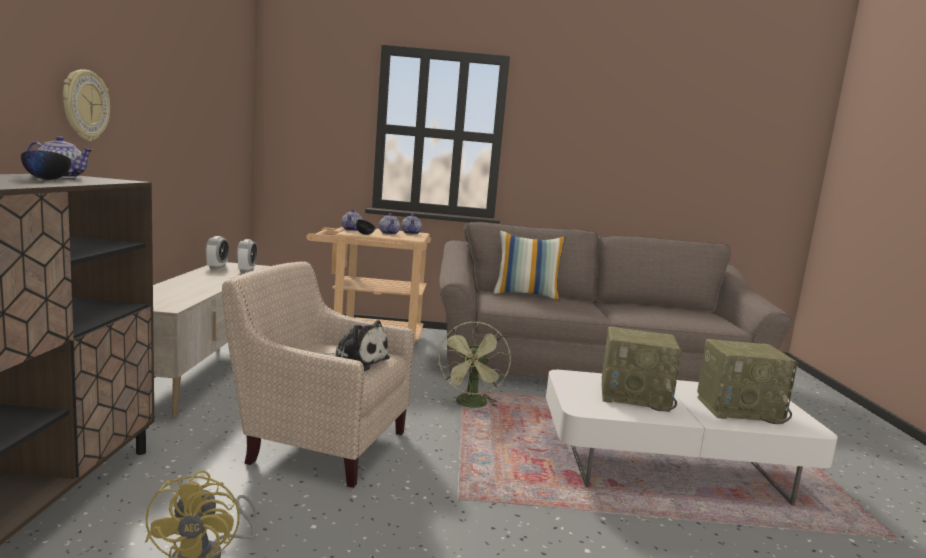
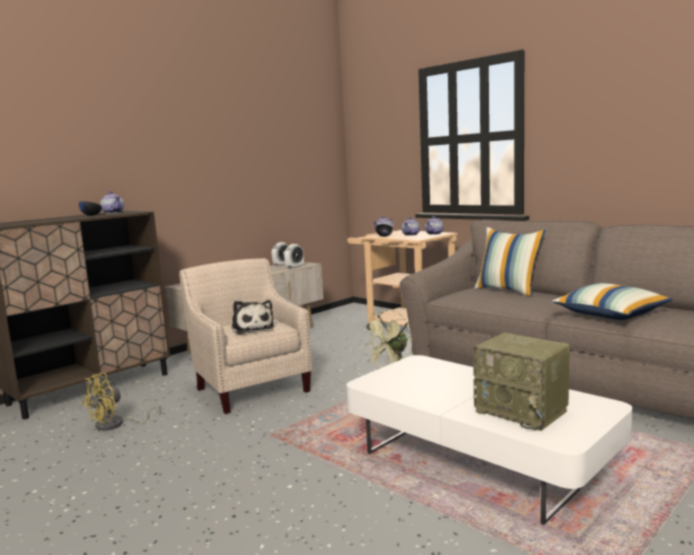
camera: 45 degrees right, 0 degrees up
(84, 105) = (152, 169): wall clock -> none
(635, 397) = (438, 384): radio -> none
(651, 314) = (610, 315): none -> pillow

